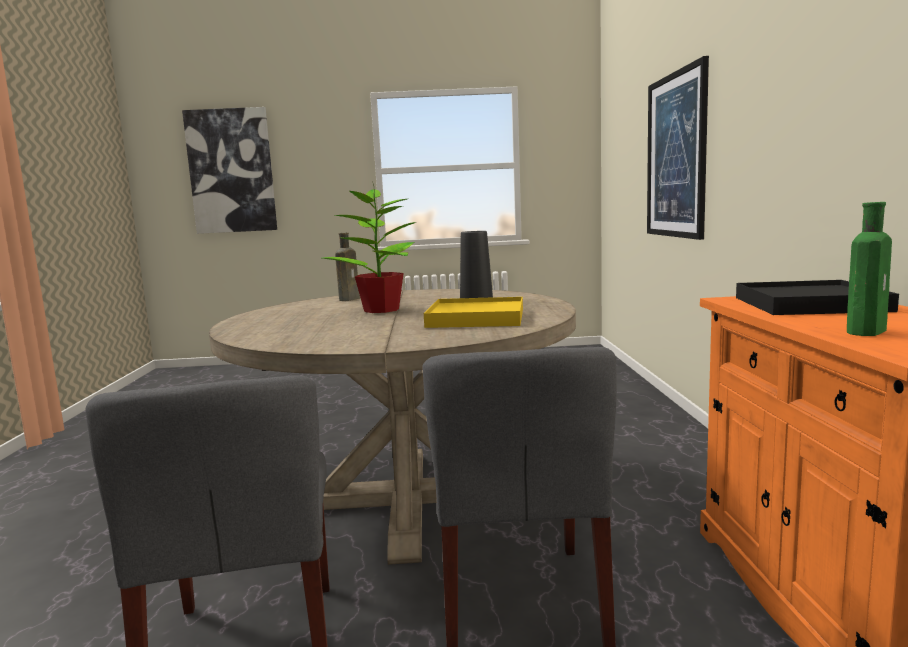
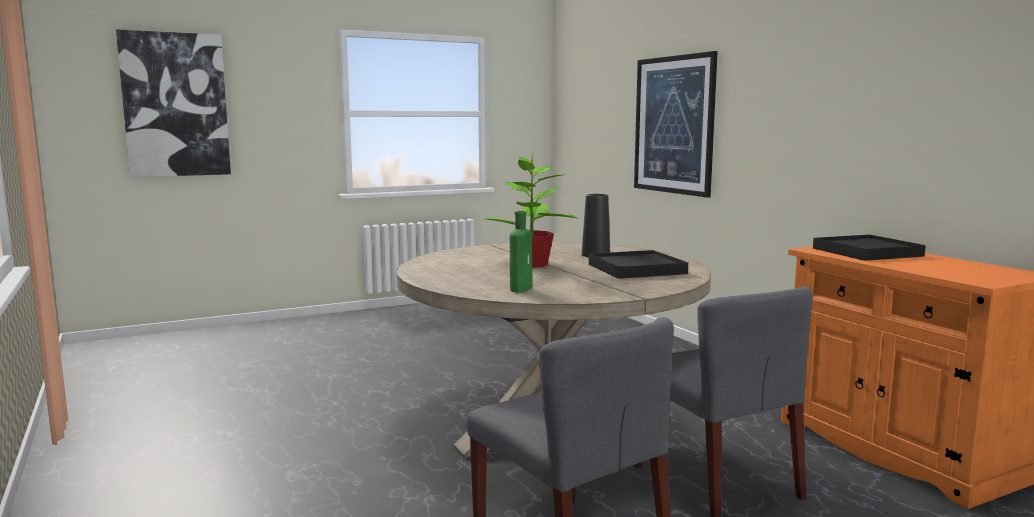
camera: 25 degrees left, 0 degrees up
(350, 299) = (464, 254): brown bottle -> none
(476, 318) = (636, 269): yellow tray -> black tray
(867, 331) = (935, 269): green bottle -> green bottle (521, 289)

